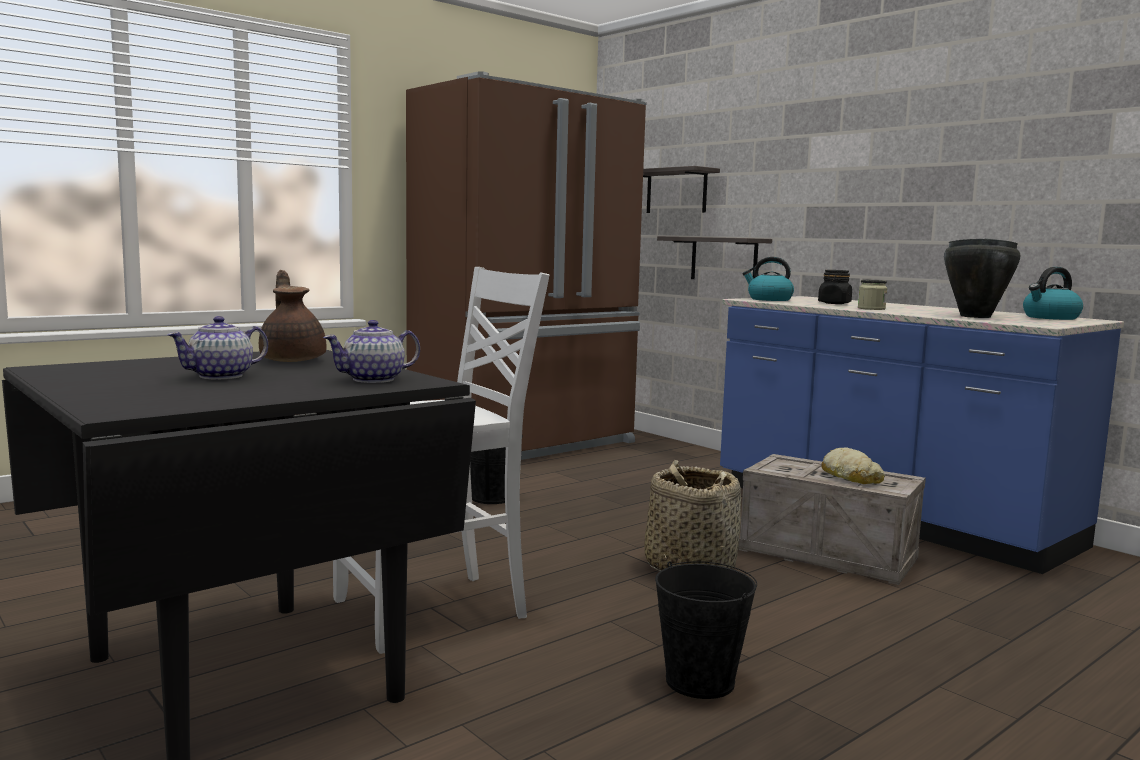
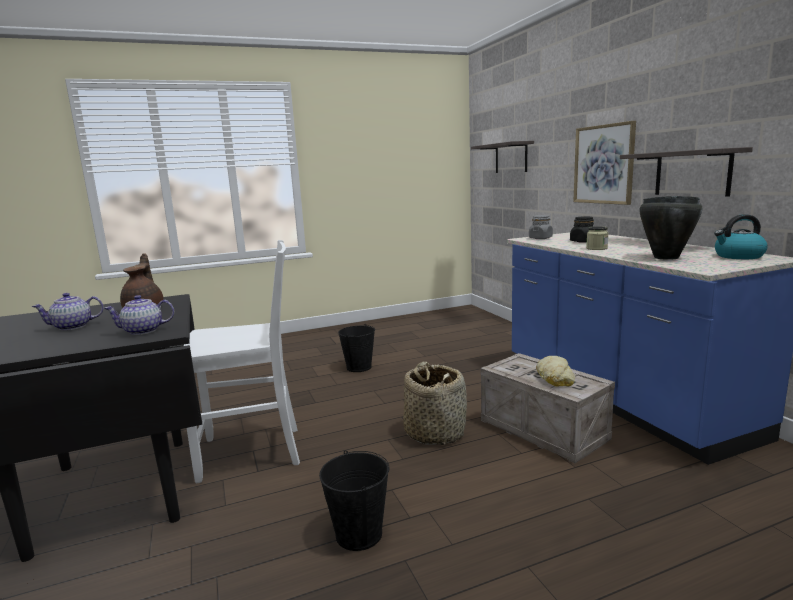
camera: 20 degrees right, 5 degrees up
(527, 444) = (415, 326): brown fridge -> none
(724, 259) = (537, 204): shelf -> shelf (692, 173)
(769, 299) = (540, 238): kettle -> grey jar
(839, 205) = (604, 164): none -> picture

